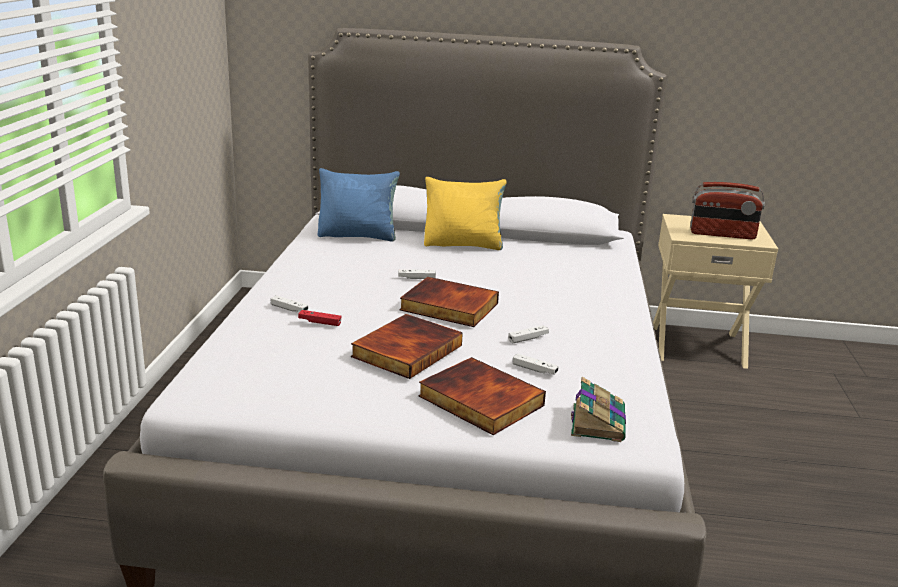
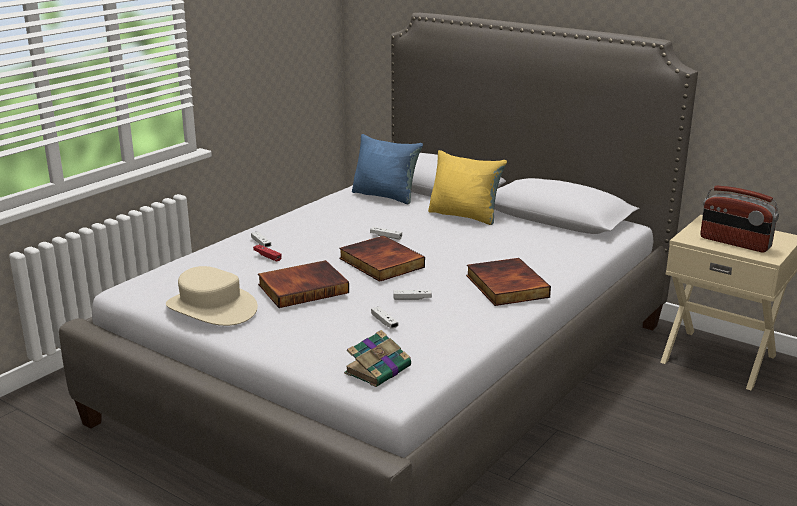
camera: 30 degrees right, 0 degrees up
(331, 396) = (211, 308): none -> beige hat
(479, 401) = (309, 334): book -> book (505, 286)

